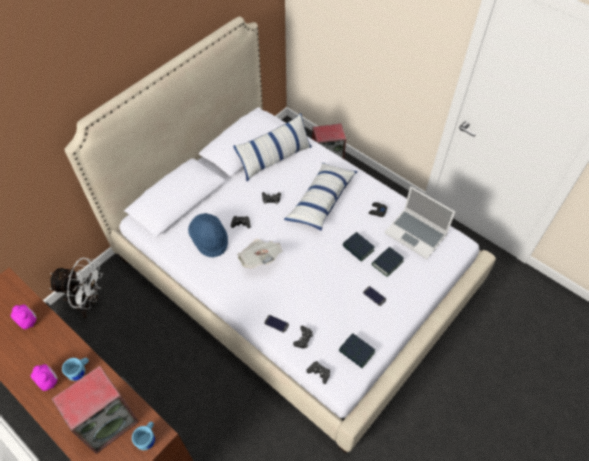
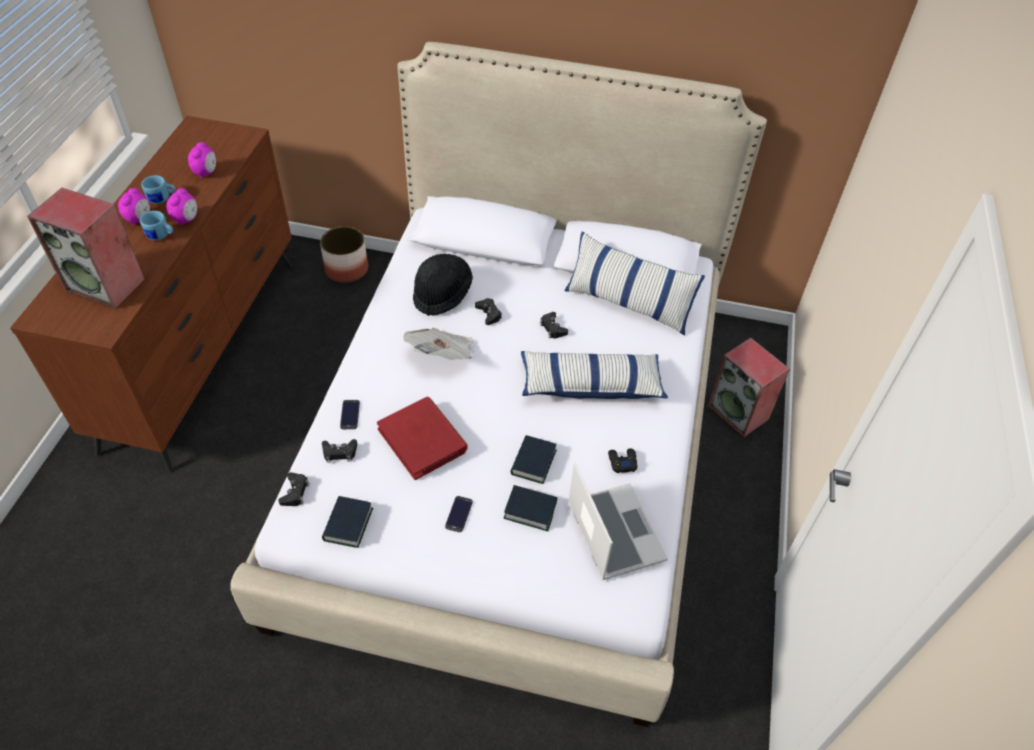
camera: 60 degrees right, 5 degrees down
(73, 349) = (186, 219): none -> alarm clock
(88, 302) = (347, 269): white fan -> planter
(148, 438) = (97, 325): blue mug -> blue mug (162, 199)
(210, 240) = (442, 294): blue hat -> black hat
(317, 293) = (423, 440): none -> red book
(416, 234) = (613, 531): laptop -> laptop turned 150 degrees clockwise

